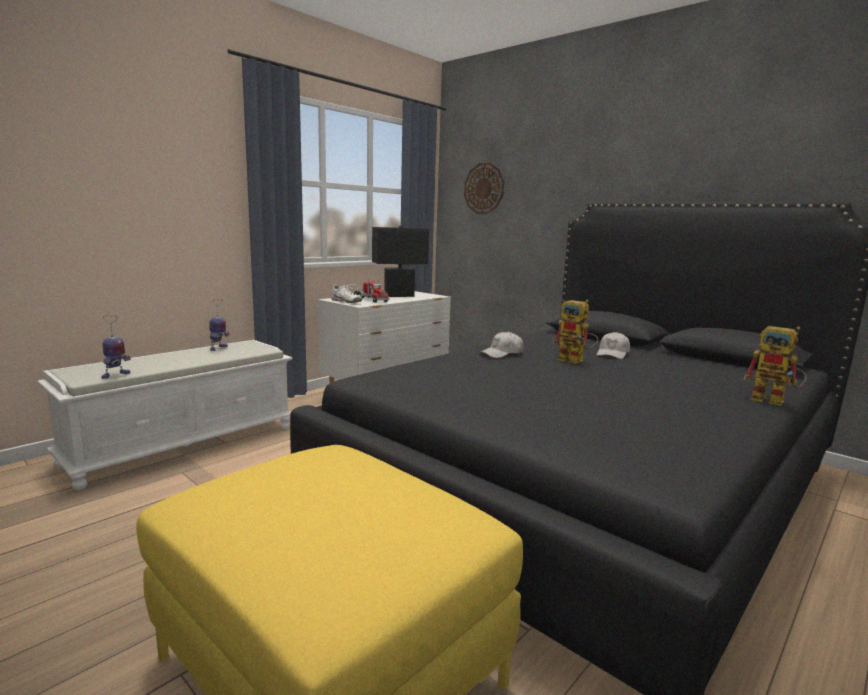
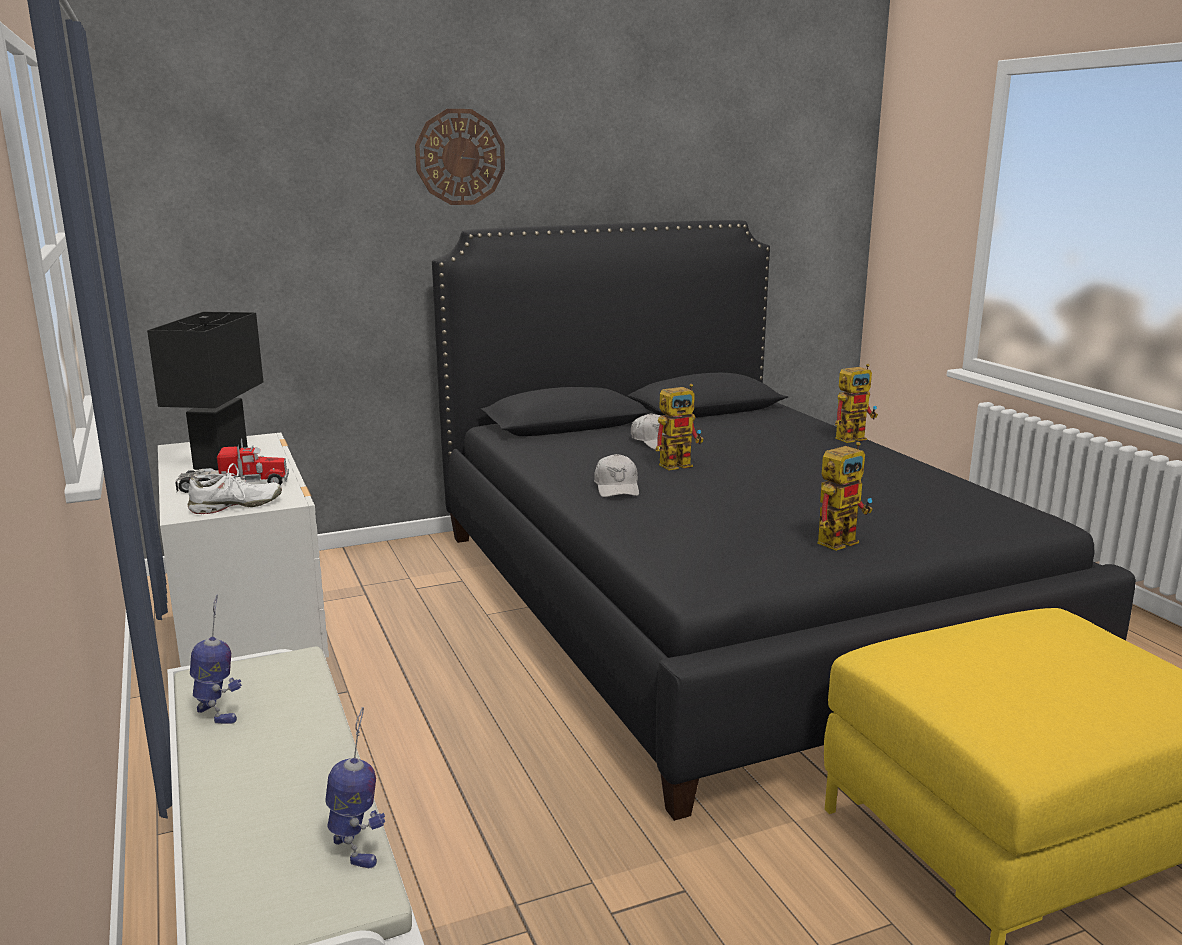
camera: 65 degrees left, 5 degrees up
(484, 188) = (216, 207): wall clock -> wall clock (460, 157)
(485, 406) = (840, 539): none -> toy robot

